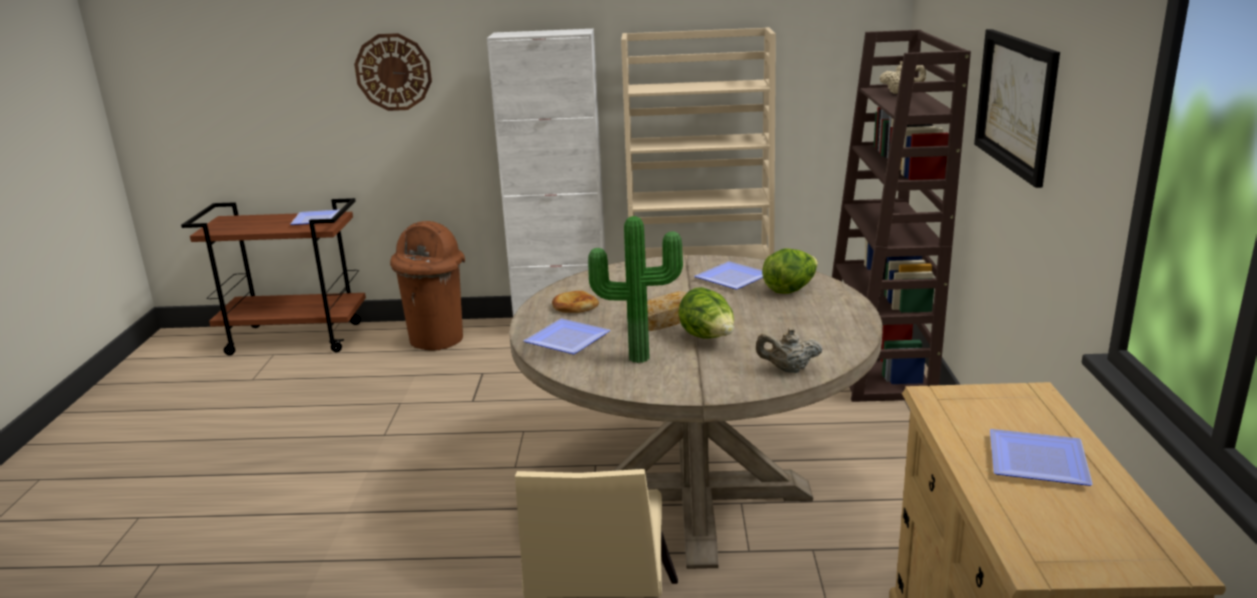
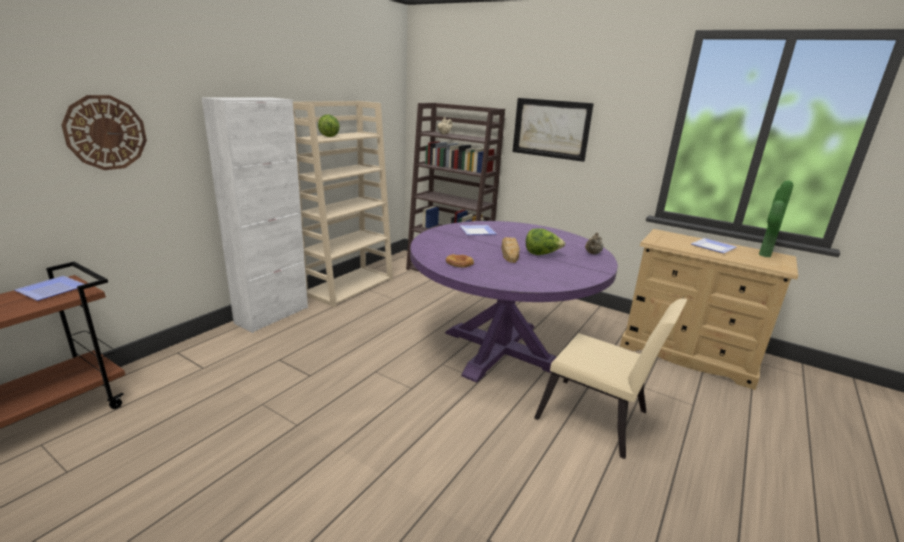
camera: 60 degrees left, 0 degrees up
(437, 340) = (197, 359): brown trash can -> none
(570, 339) = (505, 275): plate -> none
(638, 356) = (546, 270): potted plant -> potted plant (762, 255)
(696, 495) = (501, 349): beige dining table -> purple dining table
(790, 289) = (507, 229): lettuce -> lettuce (329, 136)

